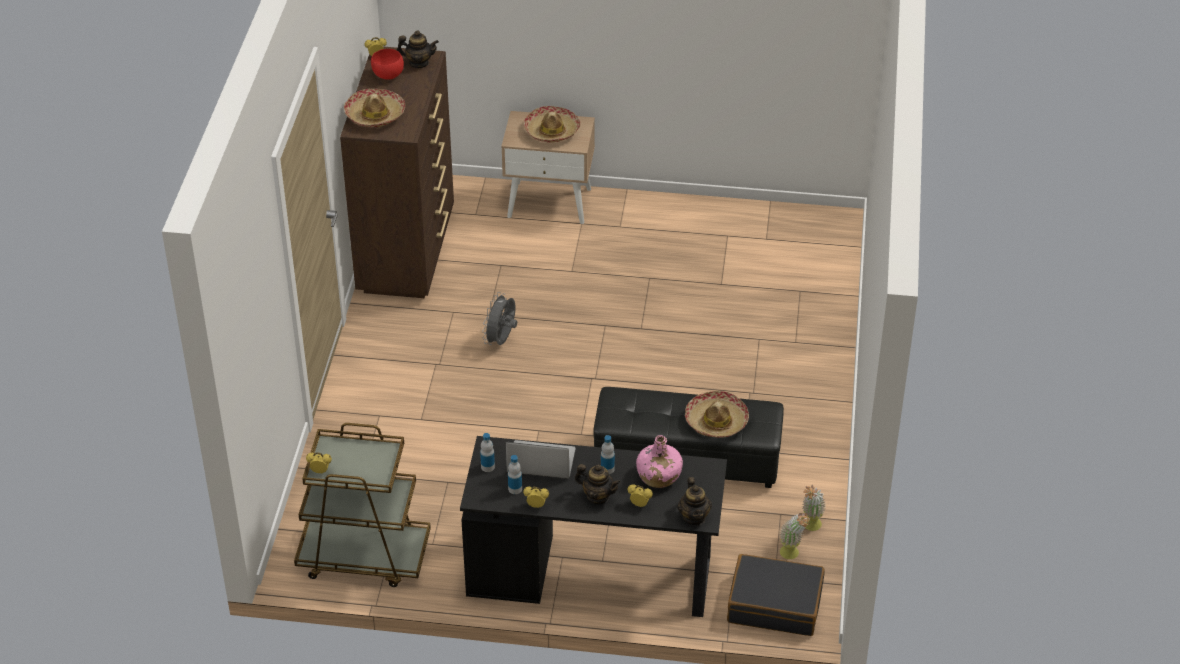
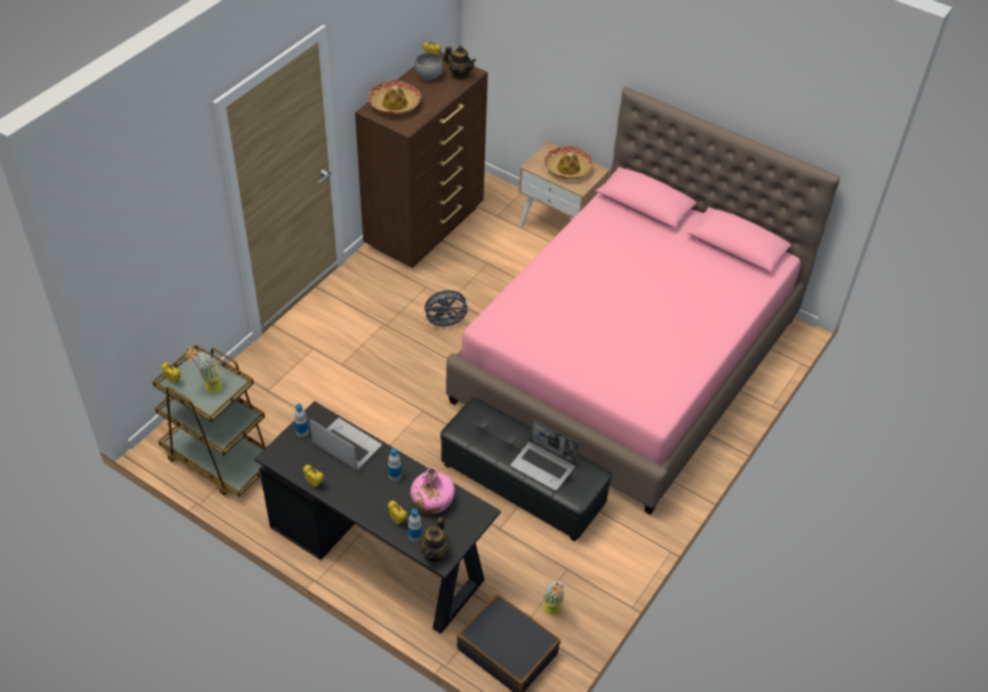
camera: 25 degrees right, 5 degrees up
(387, 75) = (428, 76): red bowl -> grey bowl
(501, 340) = (446, 324): grey fan -> grey fan turned 150 degrees counterclockwise
(515, 489) = (309, 461): bottle -> bottle (415, 536)
(598, 496) = (369, 497): teapot -> none
(708, 306) = (628, 359): none -> pink bed
(716, 421) = (544, 466): hat -> laptop
(810, 527) = (584, 593): potted plant -> potted plant (209, 388)

